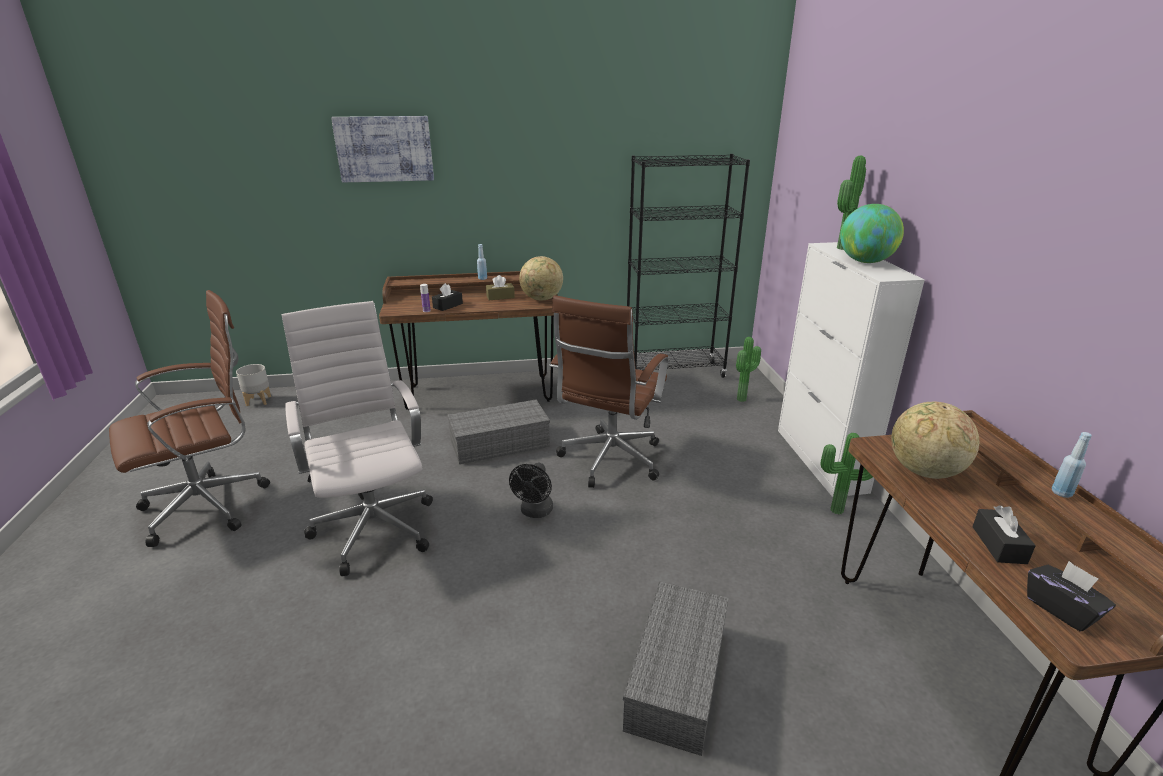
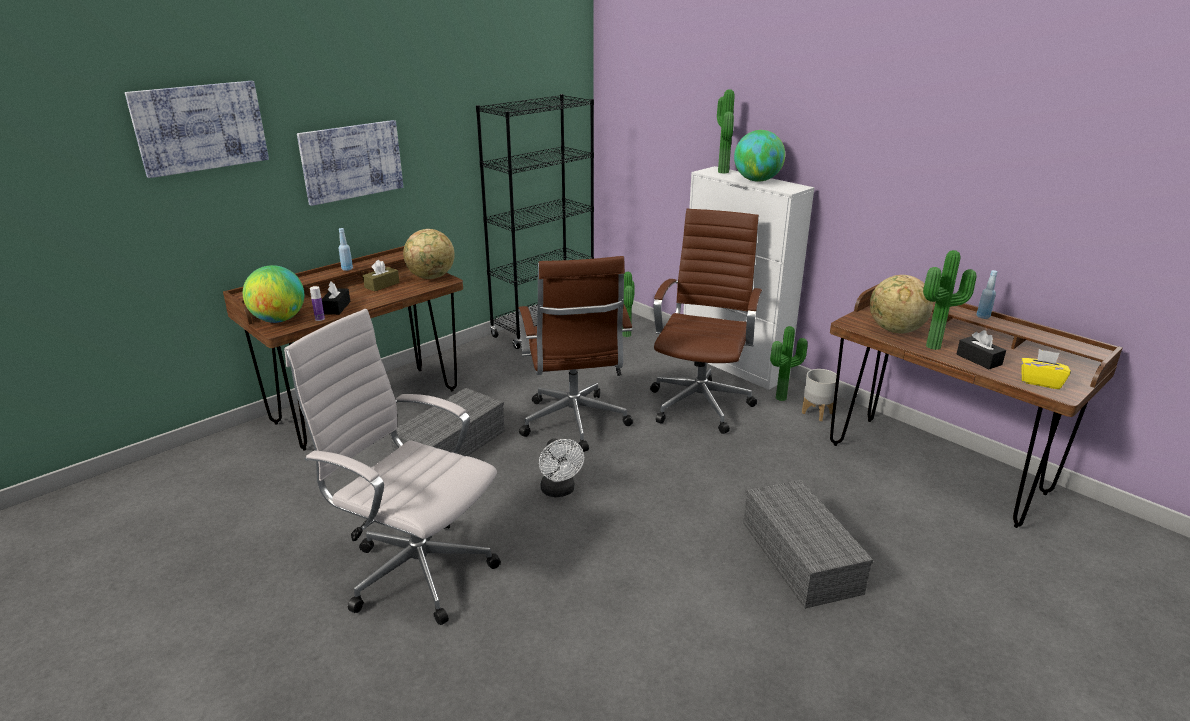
camera: 35 degrees left, 0 degrees up
(211, 505) = (173, 639): brown office chair -> brown office chair (700, 403)
(258, 401) = (65, 508): grey planter -> grey planter (816, 413)
(403, 305) = (279, 320): none -> globe
(506, 191) = (351, 161): none -> picture
(535, 512) = (559, 491): black fan -> white fan
(953, 508) = (935, 347): none -> potted plant
(1061, 609) = (1040, 382): black tissue box -> yellow tissue box

